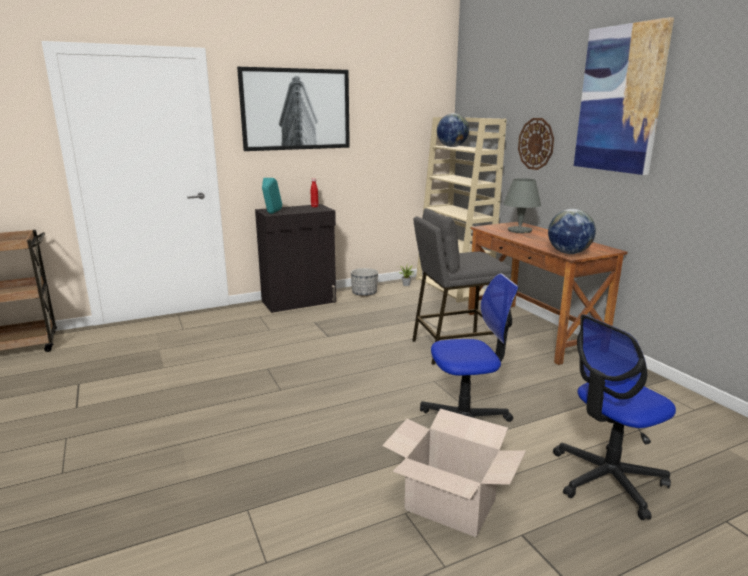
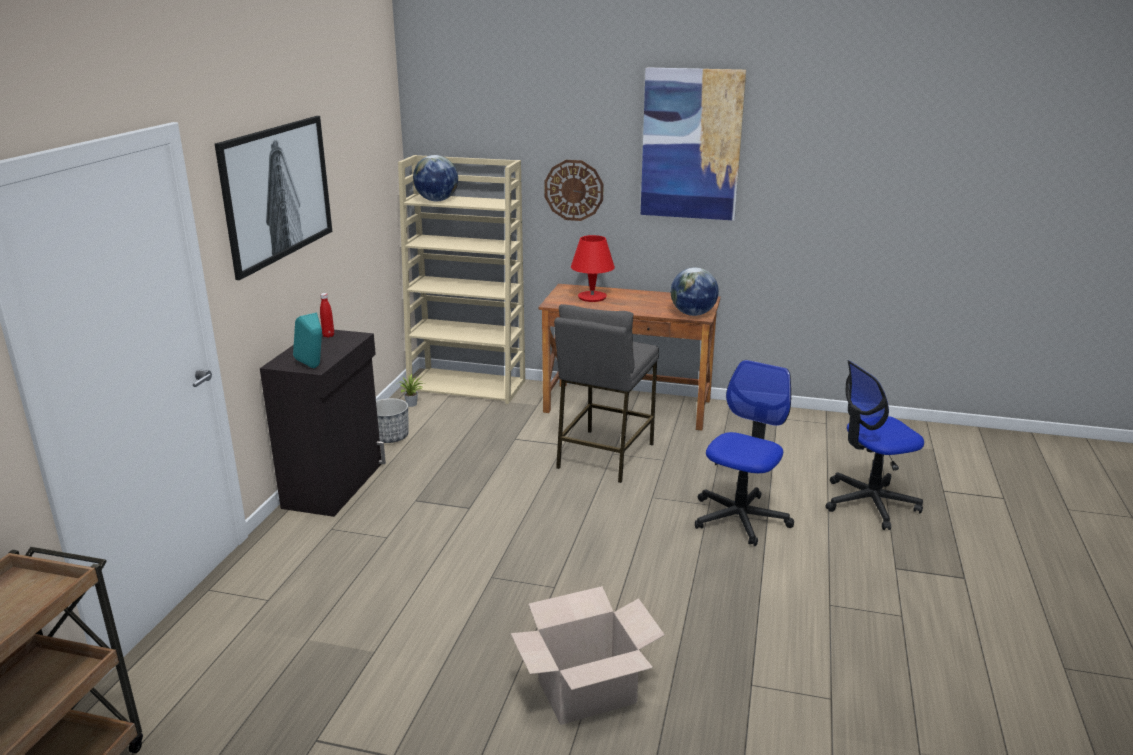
camera: 50 degrees left, 5 degrees up
(451, 504) = (838, 579): cardboard box -> cardboard box (587, 691)
(519, 230) = (591, 297): grey table lamp -> red table lamp
(607, 479) = (869, 503): office chair -> office chair turned 60 degrees clockwise

